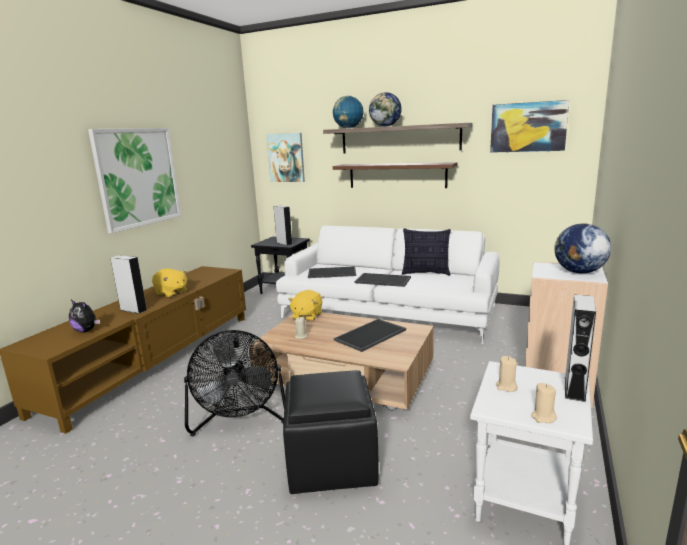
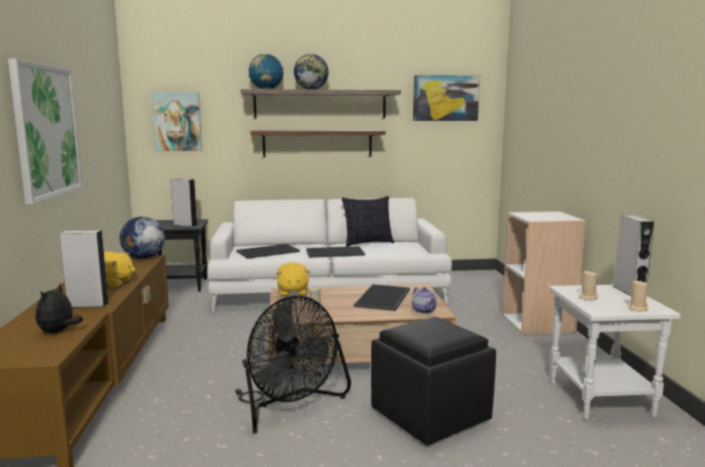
camera: 30 degrees left, 5 degrees down
(86, 331) = (58, 332): plush toy -> plush toy turned 105 degrees clockwise
(387, 357) = (424, 310): none -> teapot
(579, 272) = (554, 216): globe -> globe (143, 258)

